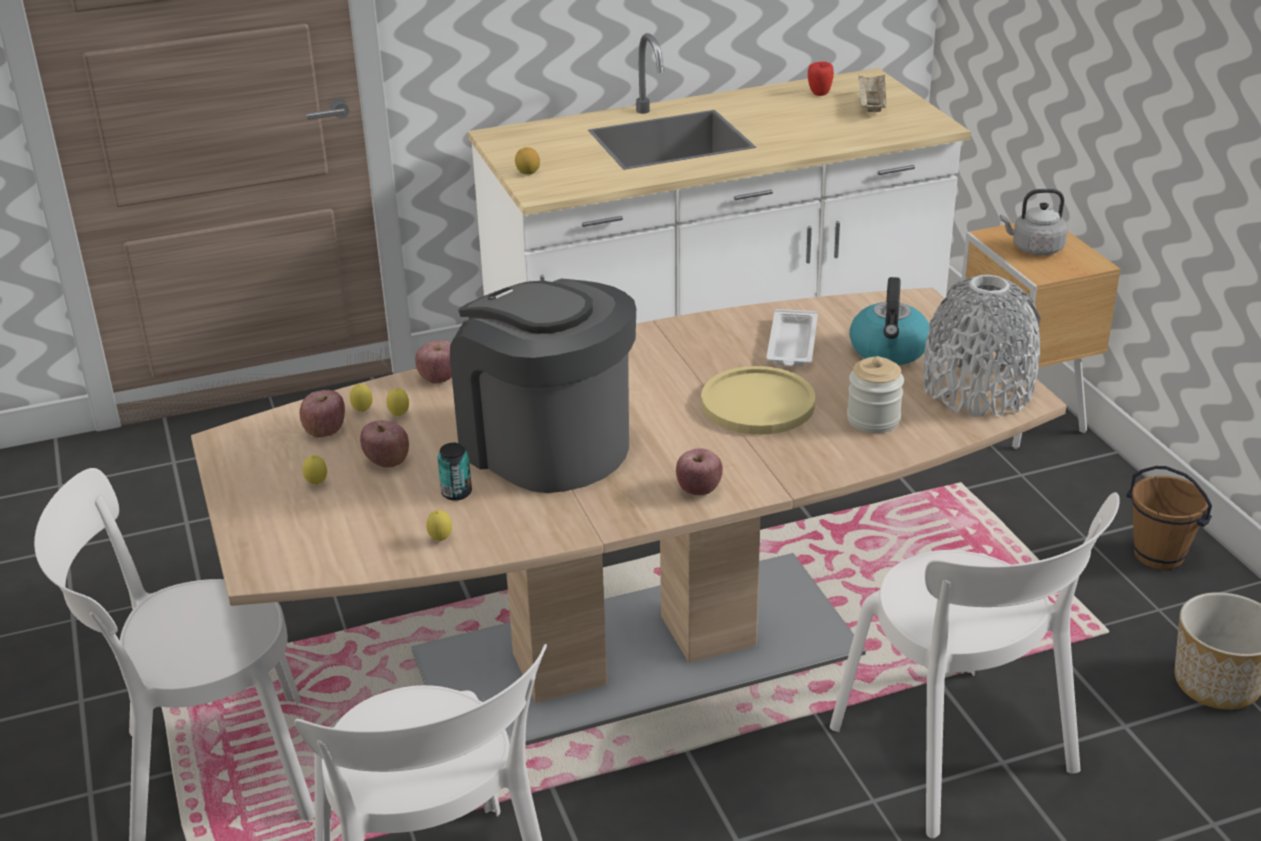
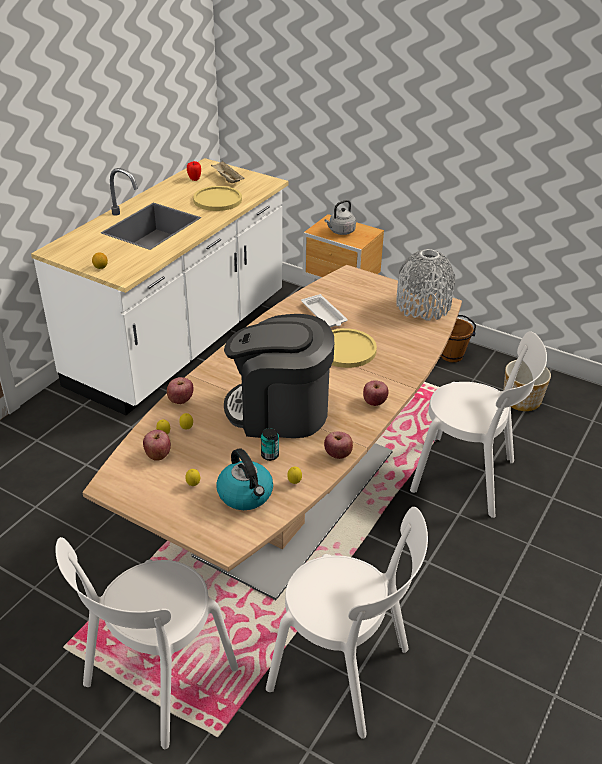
camera: 40 degrees left, 5 degrees up
(387, 461) = (213, 456): apple -> apple (338, 454)
(814, 130) = (217, 200): none -> yellow plate
(873, 420) = (401, 337): jar -> none
(889, 351) = (367, 302): kettle -> kettle (246, 495)

